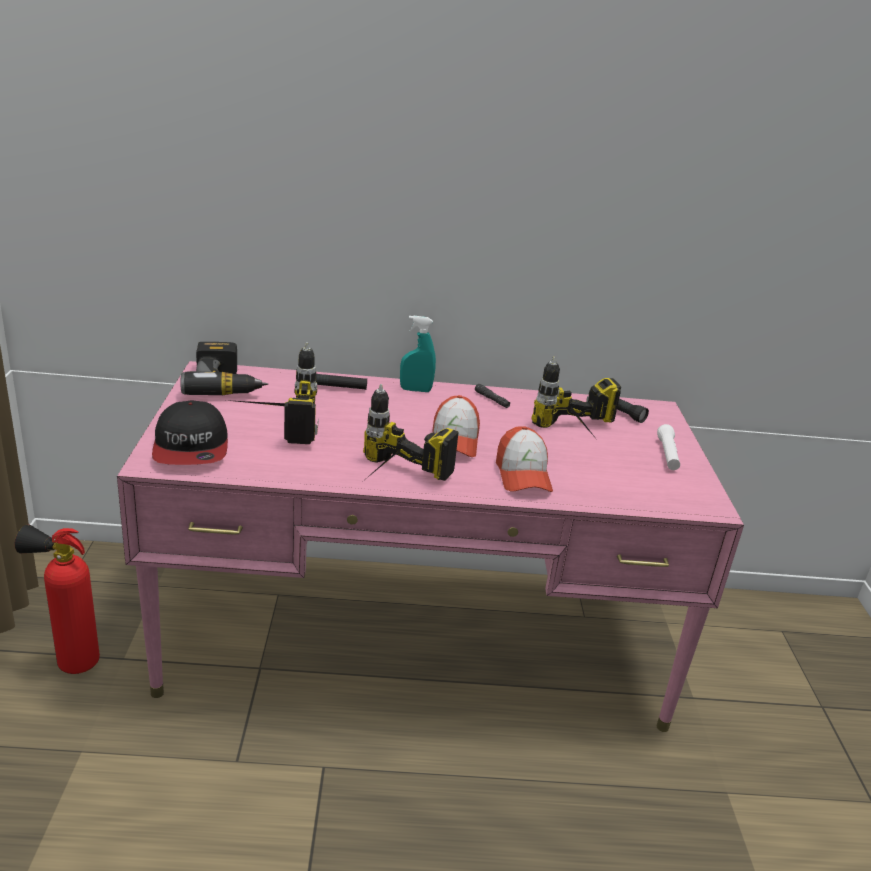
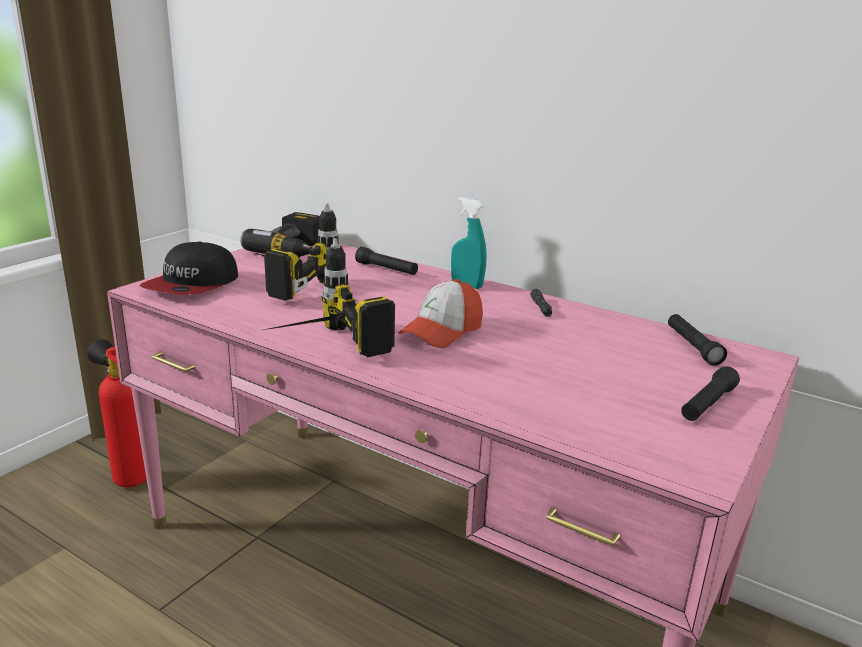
camera: 35 degrees right, 5 degrees down
(522, 475) = (474, 377): cap -> none
(580, 438) = (603, 361): power drill -> none
(667, 455) = (707, 404): white flashlight -> black flashlight

